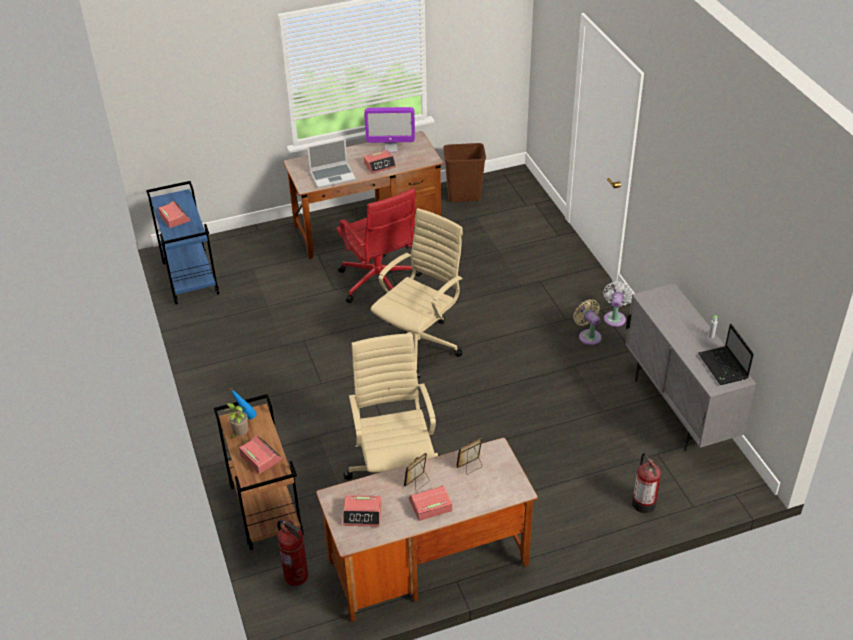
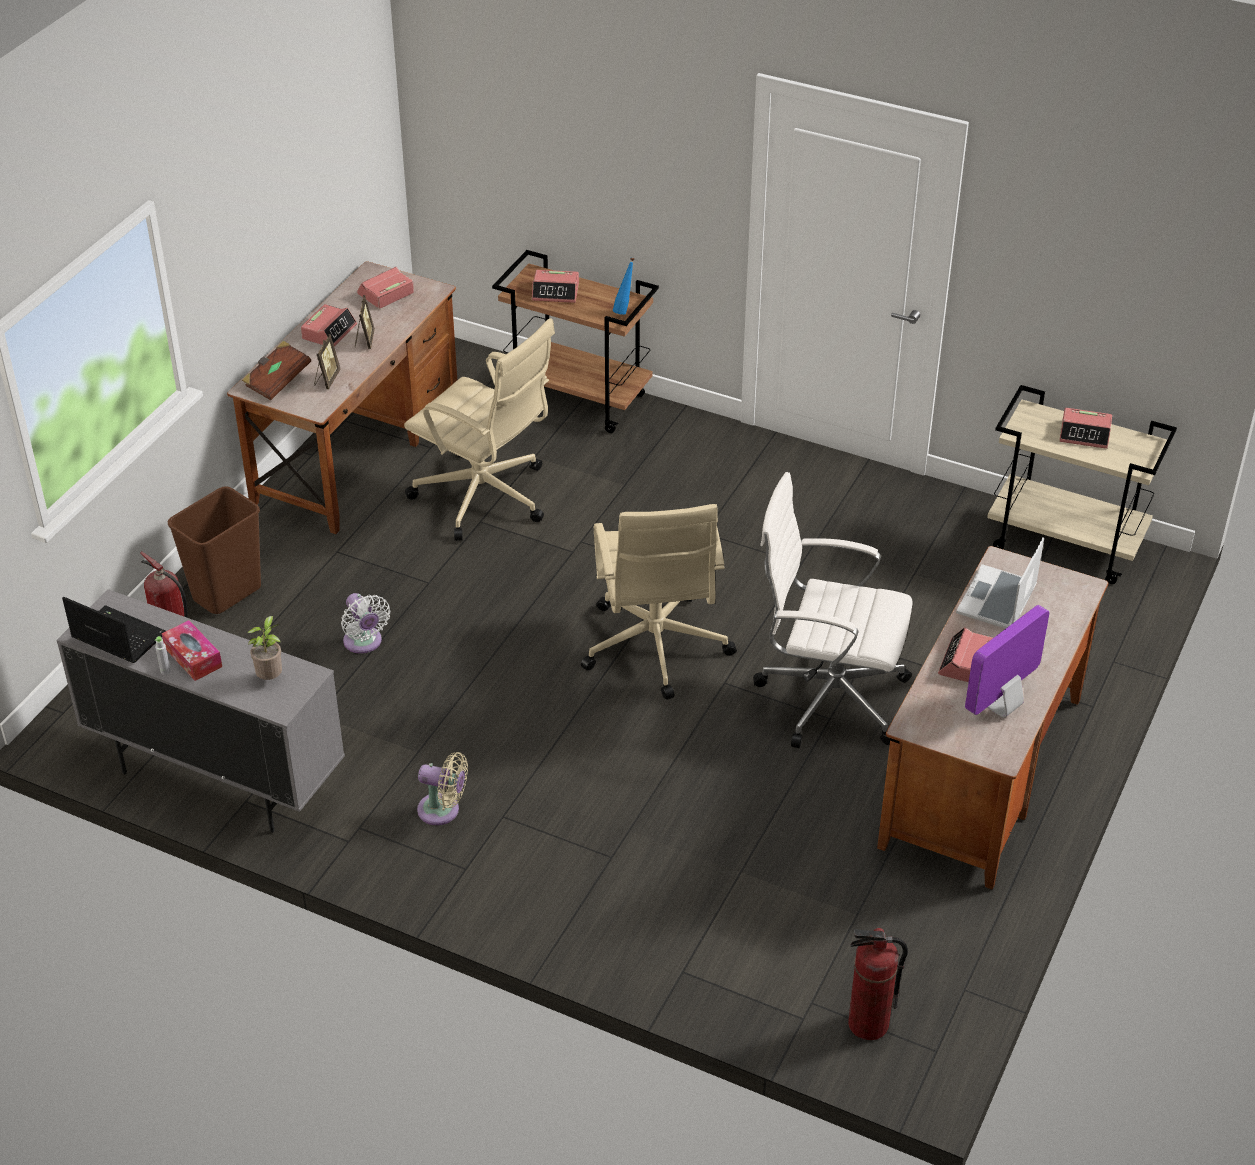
camera: 135 degrees right, 0 degrees up
(189, 278) = (1066, 544): blue cart -> beige cart
(239, 435) = (605, 295): potted plant -> potted plant (271, 677)
(296, 576) = (473, 375): fire extinguisher -> fire extinguisher (868, 1024)
(379, 283) = (828, 696): red office chair -> white office chair
(464, 196) = (934, 945): brown trash can -> brown trash can (227, 594)
(499, 485) = (277, 381): none -> brown book
(615, 317) = (433, 868): white fan -> white fan (364, 643)
(692, 335) = (193, 657): none -> tissue box

